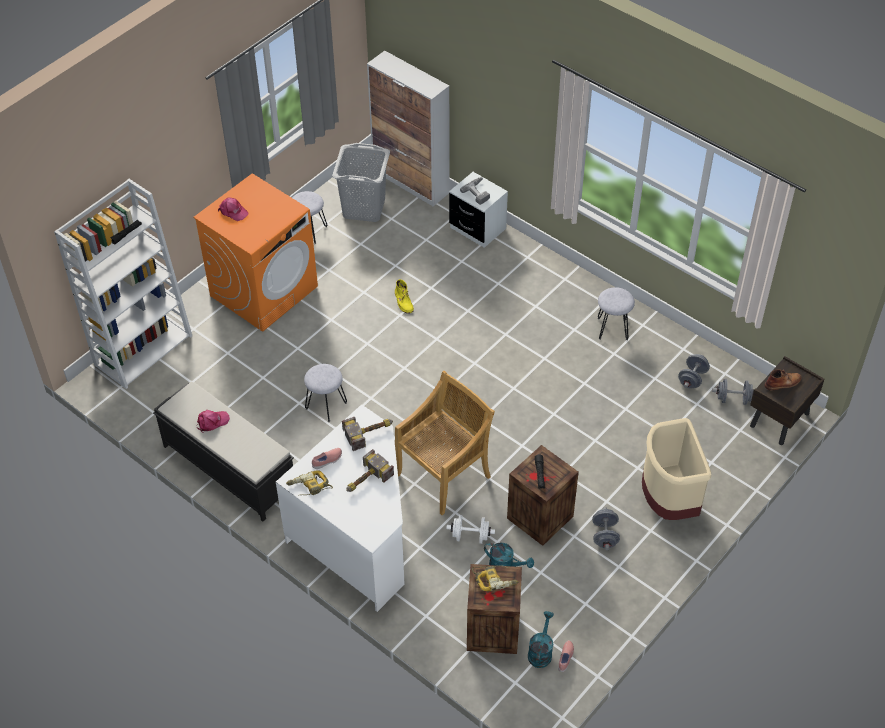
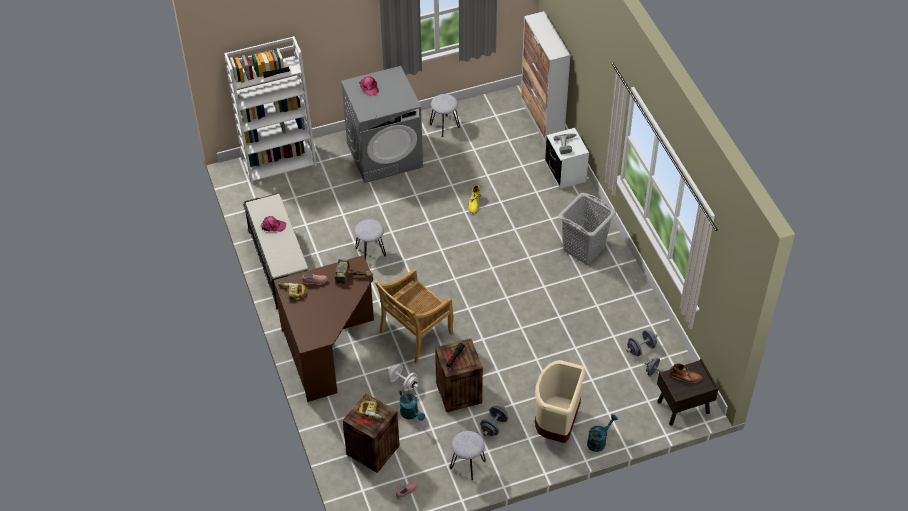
camera: 30 degrees right, 0 degrees up
(264, 290) = (385, 155): orange washing machine -> grey washing machine
(358, 538) = (329, 349): white desk -> brown desk
(363, 208) = (494, 124): grey laundry basket -> grey laundry basket (583, 248)
(365, 480) = (329, 305): hammer -> none
(444, 474) = (415, 334): beige chair -> beige chair turned 150 degrees clockwise
(540, 651) = (393, 479): turquoise watering can -> turquoise watering can (599, 441)
(612, 329) = (609, 287): grey stool -> grey stool (467, 465)

